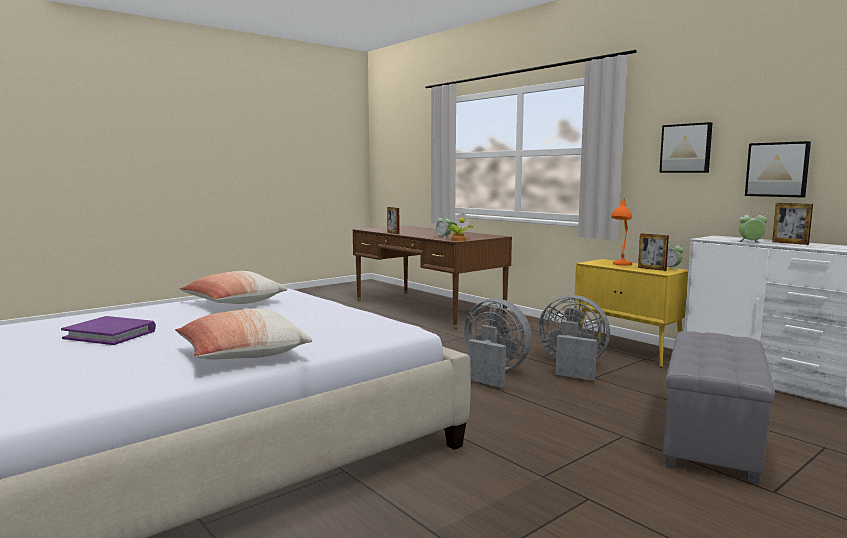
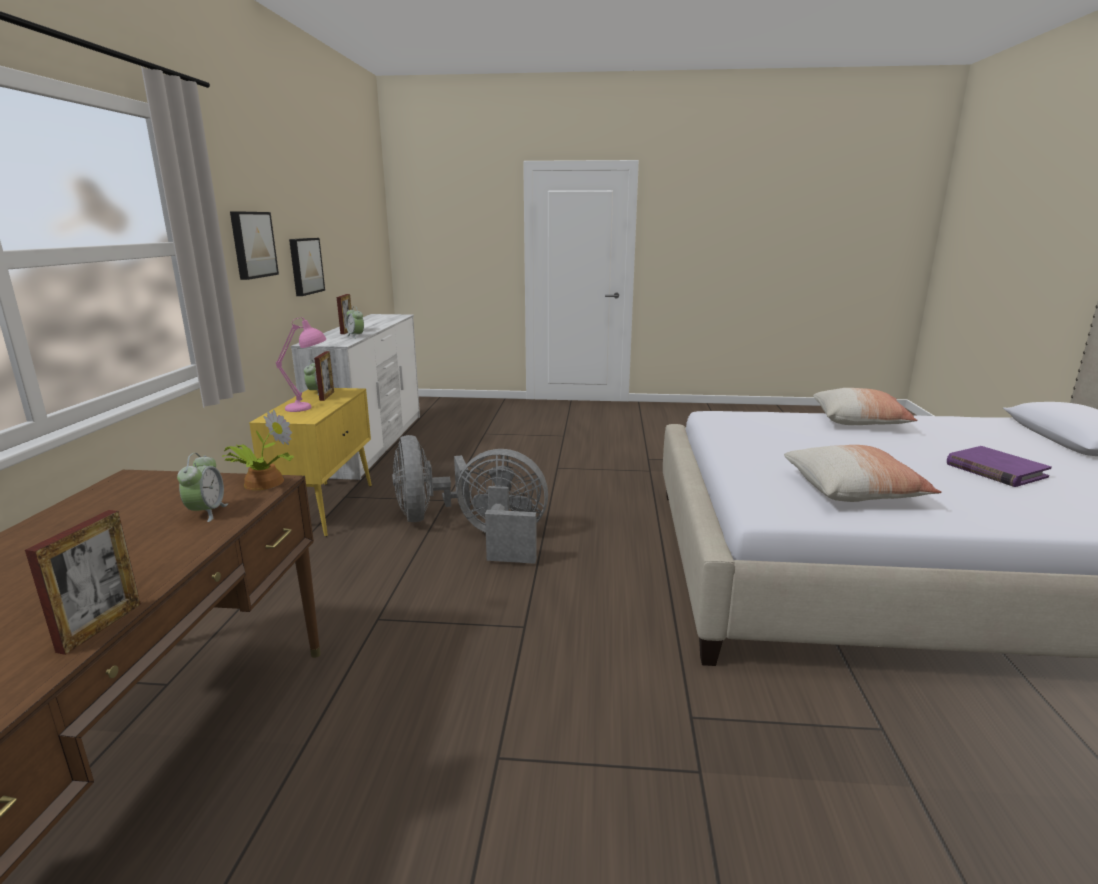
camera: 135 degrees left, 10 degrees up
(493, 373) = (504, 540): grey fan -> grey fan turned 105 degrees clockwise
(620, 265) = (309, 407): orange table lamp -> pink table lamp
(712, 440) = (521, 451): grey ottoman -> none

